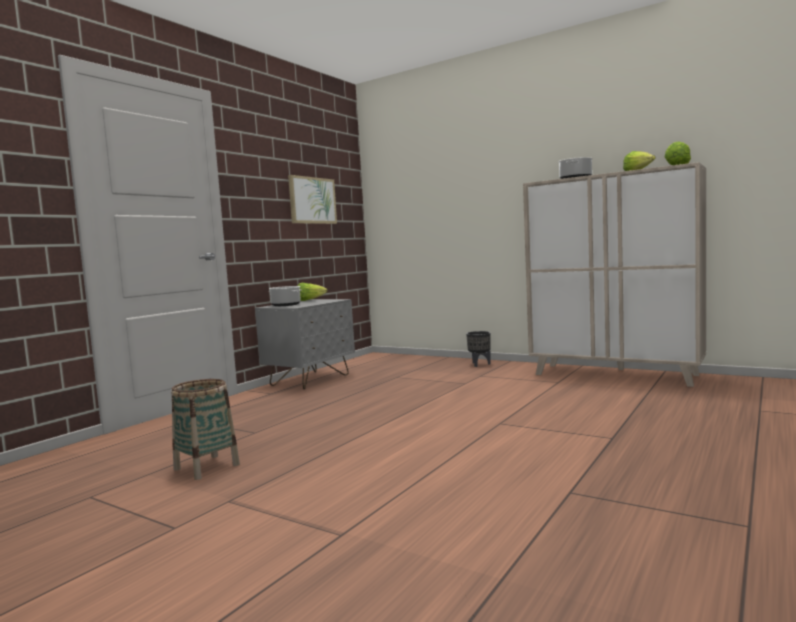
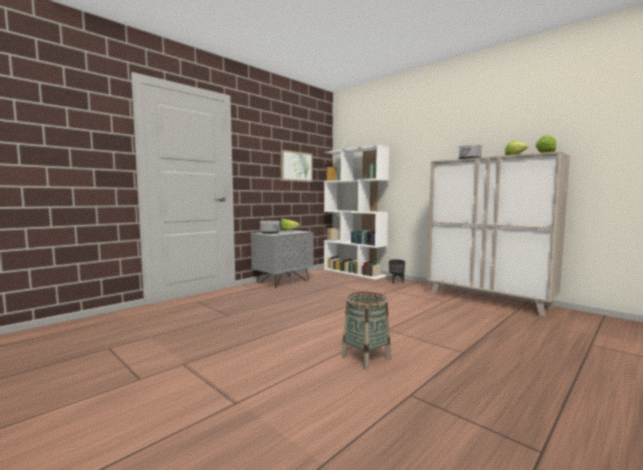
camera: 10 degrees right, 0 degrees up
(206, 467) = (186, 336): basket -> basket (366, 357)
(411, 358) = (354, 272): none -> white bookcase

